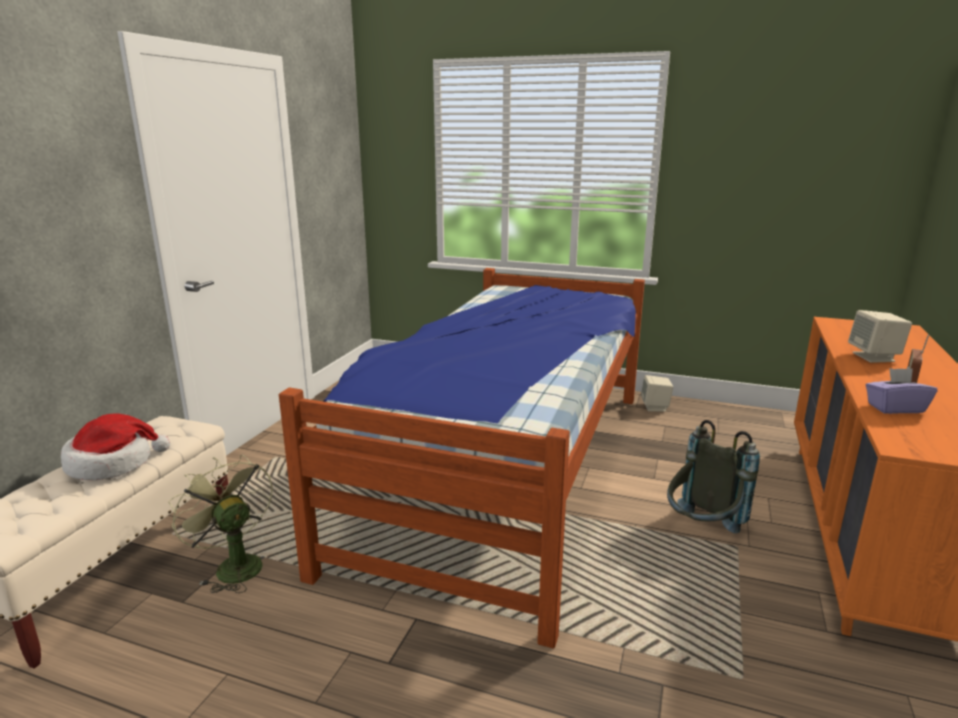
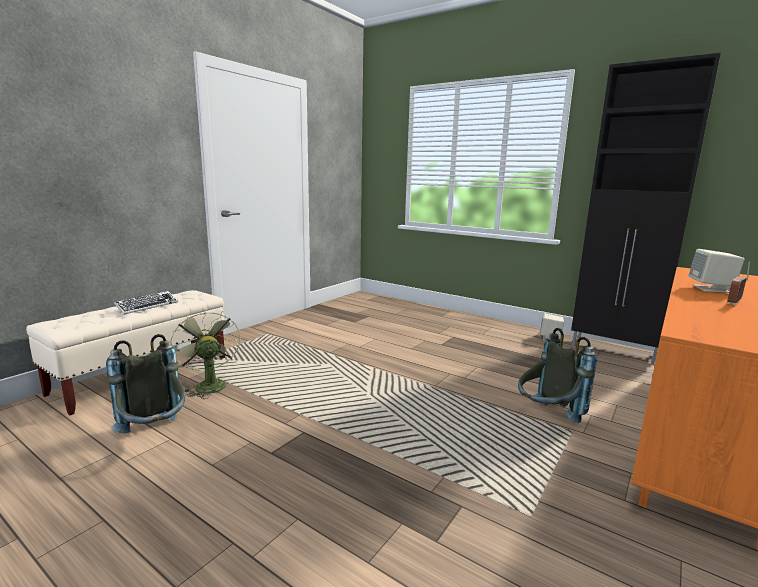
camera: 15 degrees right, 5 degrees down
(113, 463) = (147, 306): hat -> keyboard
(198, 671) = (154, 434): none -> grey backpack
(505, 468) = (415, 359): bed -> none
(734, 415) = (614, 350): none -> black cabinet
(895, 408) = (701, 314): purple tissue box -> none

